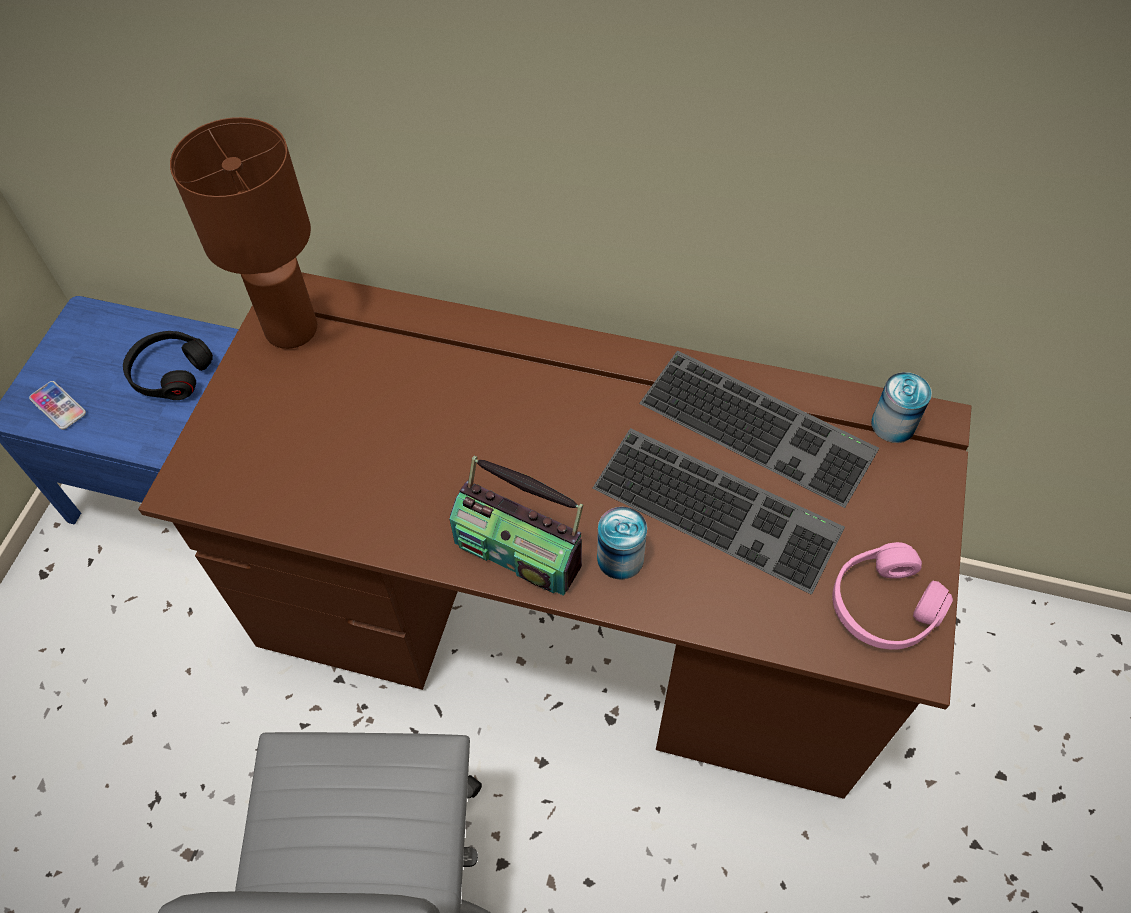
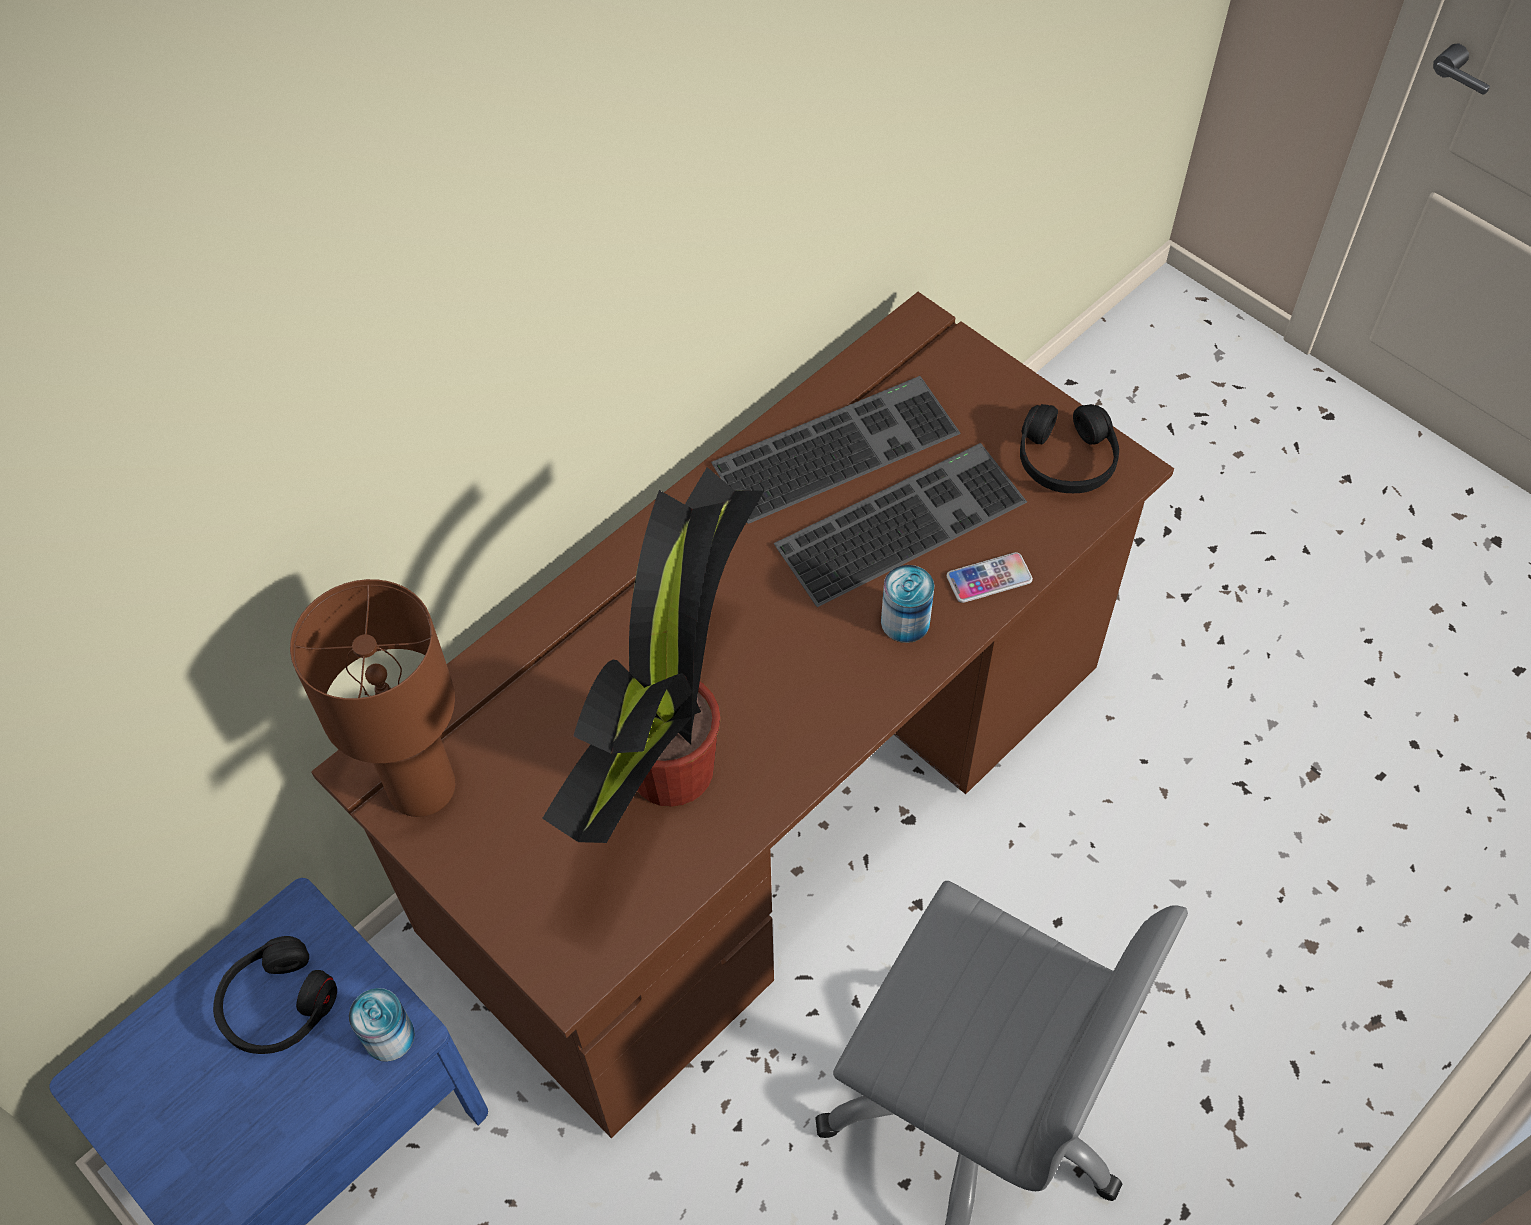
camera: 60 degrees left, 0 degrees up
(58, 406) = (228, 1159): phone -> phone (989, 578)
(391, 464) = (674, 764): none -> potted plant
(519, 551) = (847, 698): radio -> none
(883, 605) = (1066, 460): pink headphones -> black headphones
(893, 424) = (901, 353): can -> can (389, 1036)

